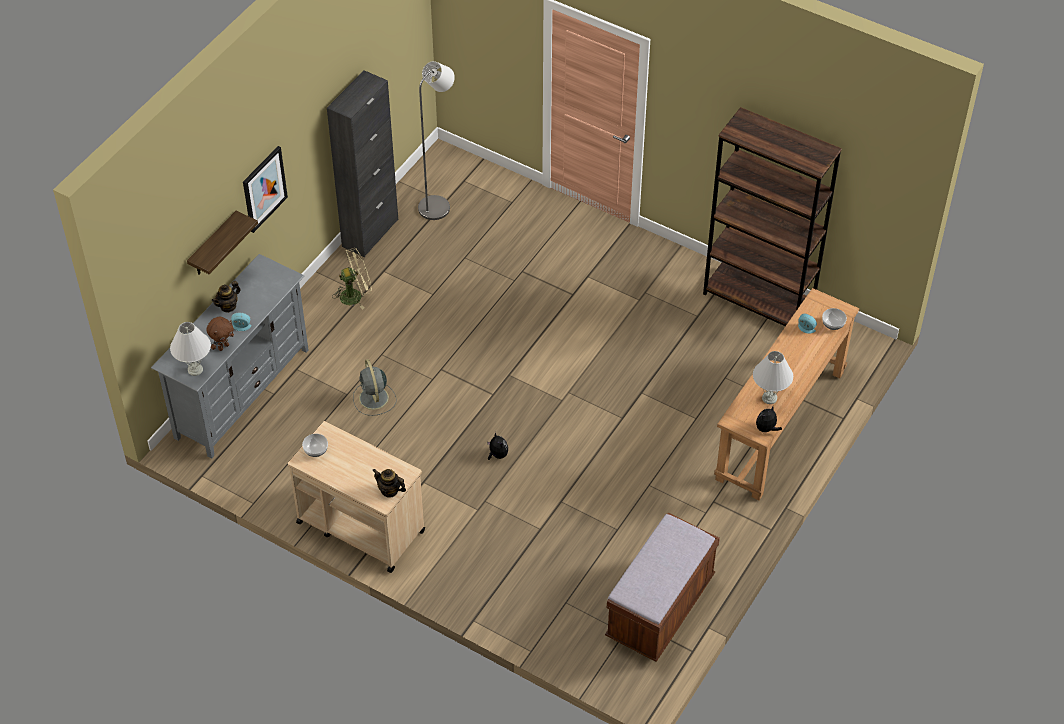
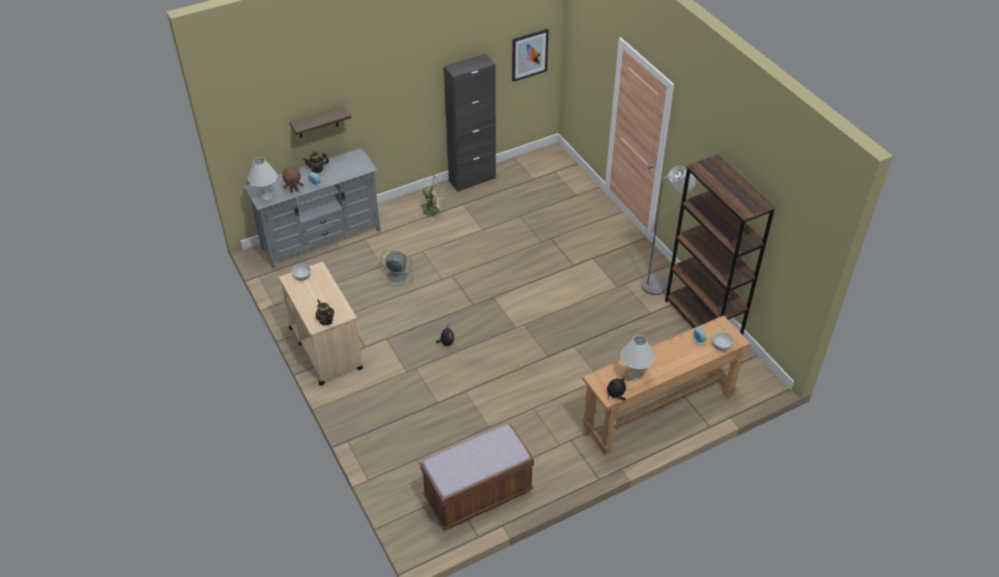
camera: 30 degrees right, 5 degrees down
(264, 189) = (374, 101): picture -> picture (529, 54)
(374, 399) = (396, 275): grey fan -> grey fan turned 90 degrees clockwise
(438, 205) = (527, 179): grey floor lamp -> grey floor lamp (658, 284)

